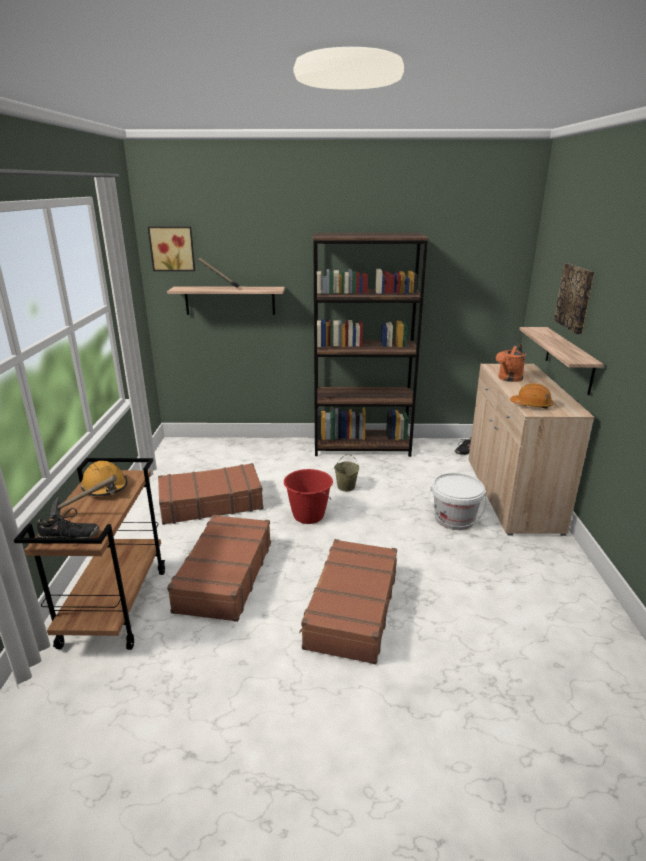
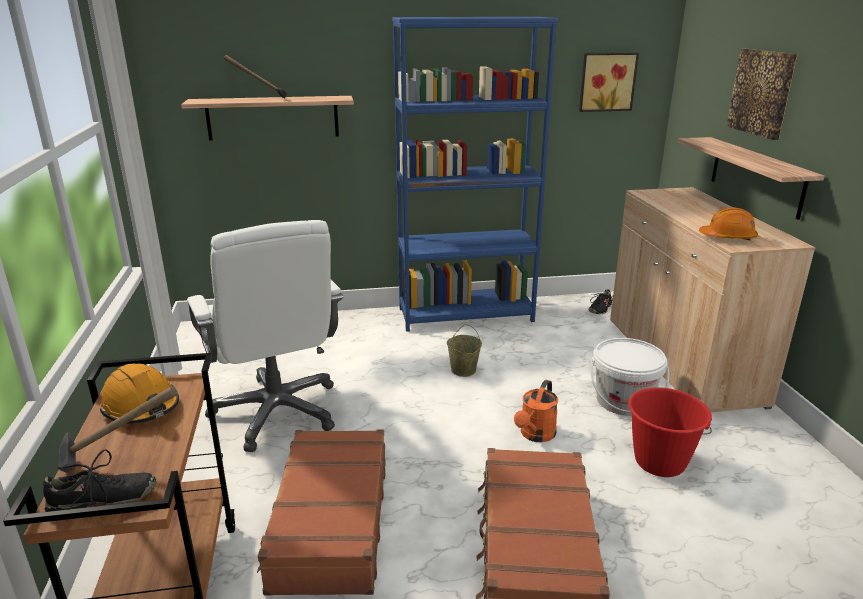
camera: 10 degrees left, 0 degrees up
(172, 248) = (184, 42): picture -> picture (606, 82)
(211, 503) = (277, 412): brown suitcase -> white office chair
(308, 516) = (425, 416): red bucket -> red bucket (659, 462)
(362, 447) = (466, 315): brown bookcase -> blue bookcase
(508, 379) = (675, 207): orange watering can -> orange watering can (535, 435)

